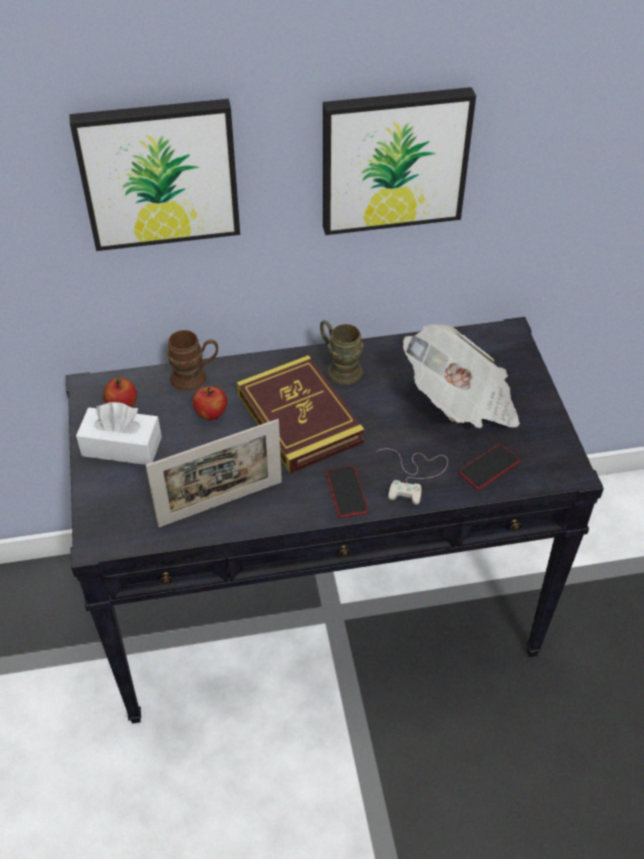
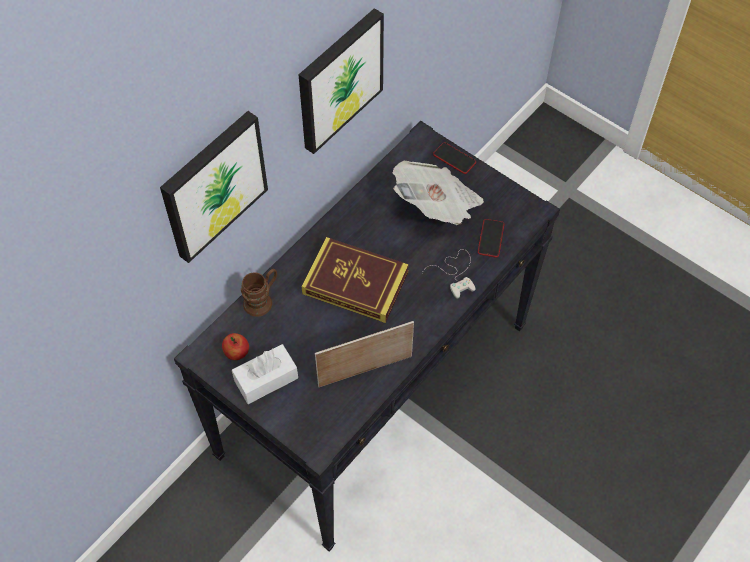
camera: 40 degrees left, 10 degrees up
(211, 414) = (298, 318): apple -> none
(220, 503) = (365, 371): picture frame -> picture frame turned 135 degrees counterclockwise
(339, 367) = (345, 231): brown mug -> none
(346, 492) = (428, 311): phone -> phone (454, 158)

